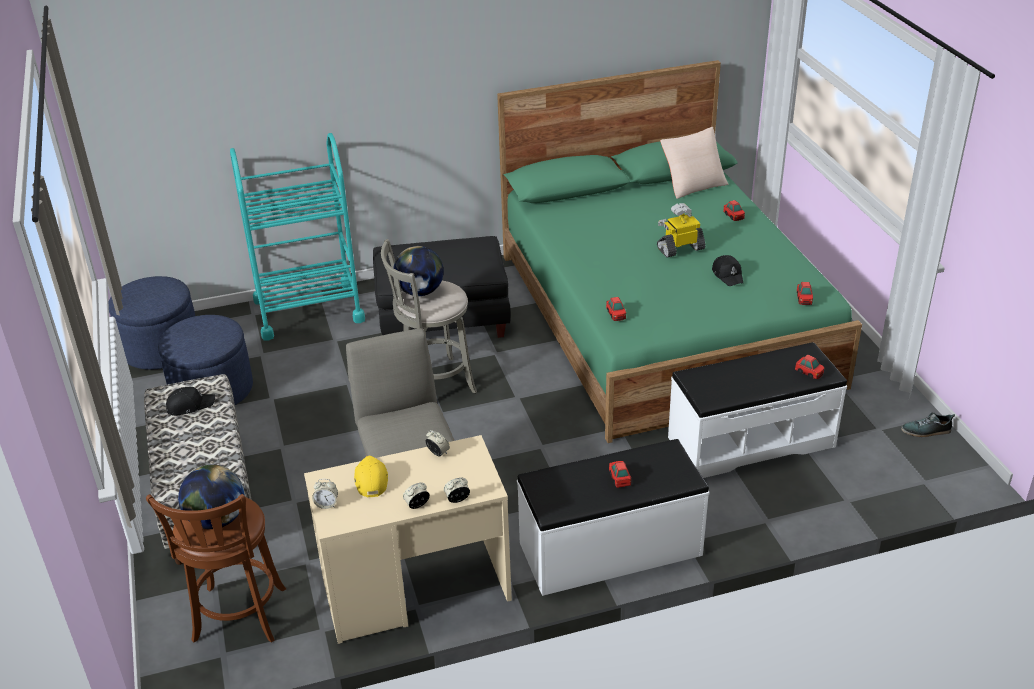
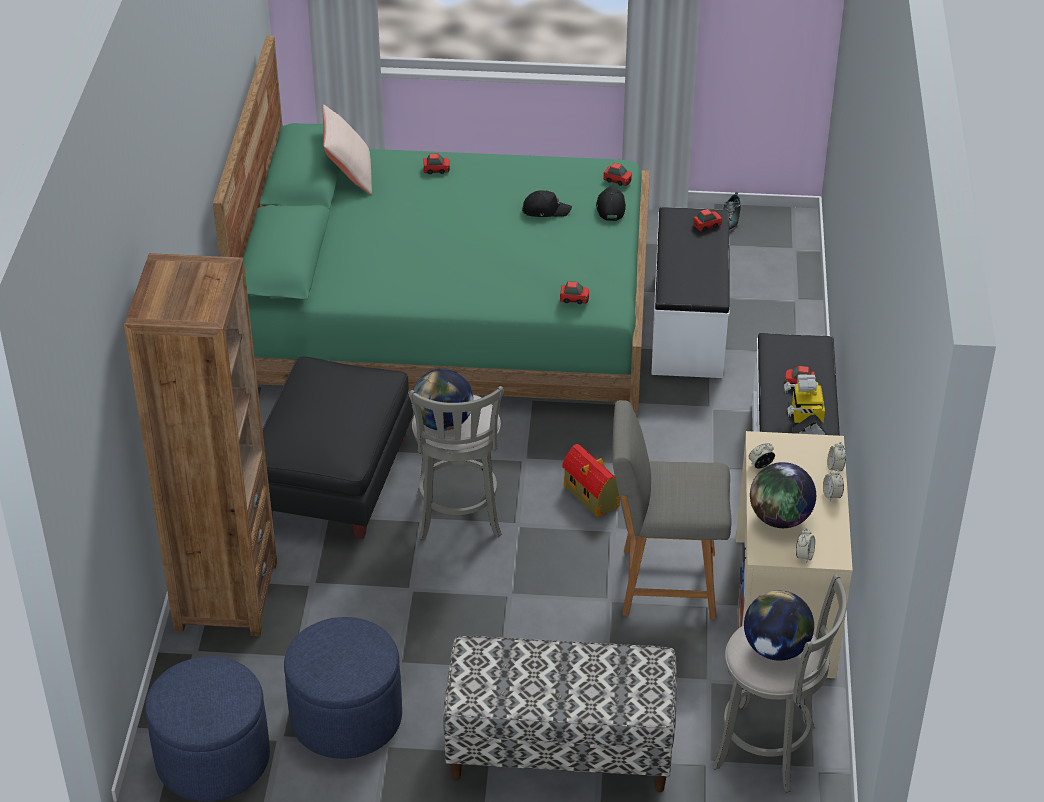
camera: 70 degrees left, 5 degrees up
(190, 405) = (504, 675): black cap -> black cap (610, 207)
(238, 619) = (770, 749): brown stool -> grey stool
(308, 310) = (226, 596): turquoise cart -> brown bookcase
(370, 479) = (780, 519): yellow cap -> globe
(493, 443) = (592, 497): none -> toy house
(680, 248) = (477, 222): toy robot -> toy robot (805, 424)

